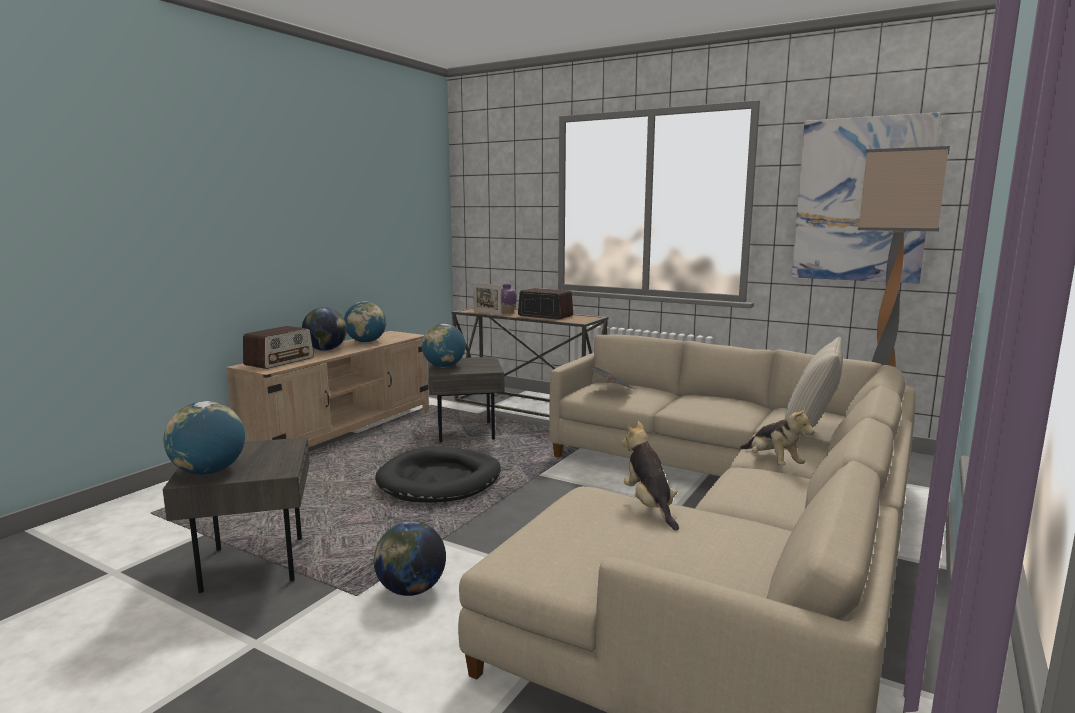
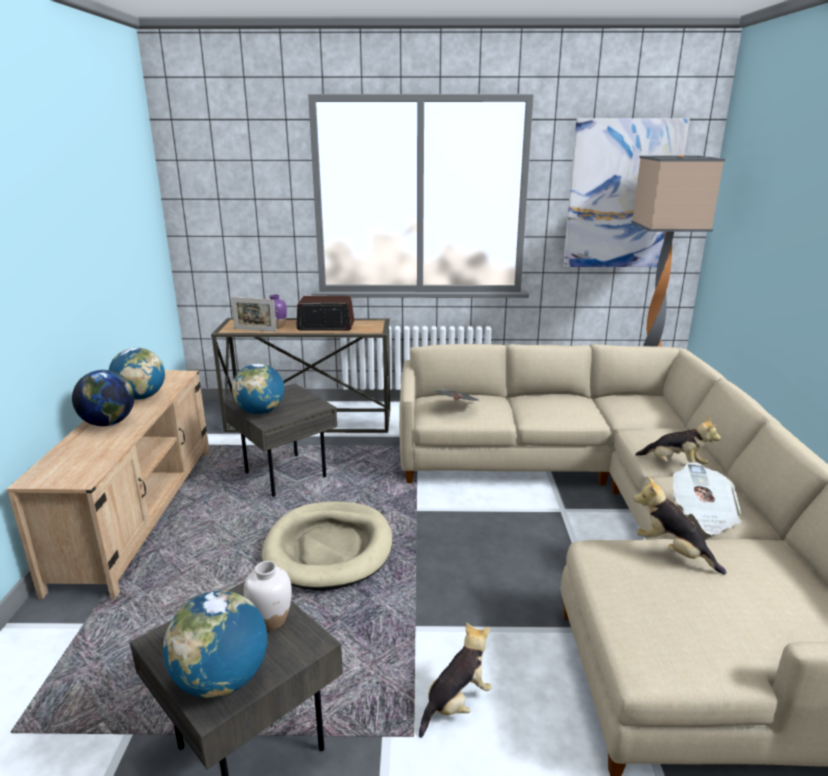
camera: 30 degrees left, 10 degrees up
(276, 457) = (271, 621): none -> white vase
(280, 361) = (74, 459): radio -> none
(411, 590) = (456, 703): globe -> plush toy
(440, 480) = (329, 549): black dog bed -> beige dog bed
(736, 495) = (703, 514): none -> newspaper
(809, 436) = (665, 427): beige pillow -> none

